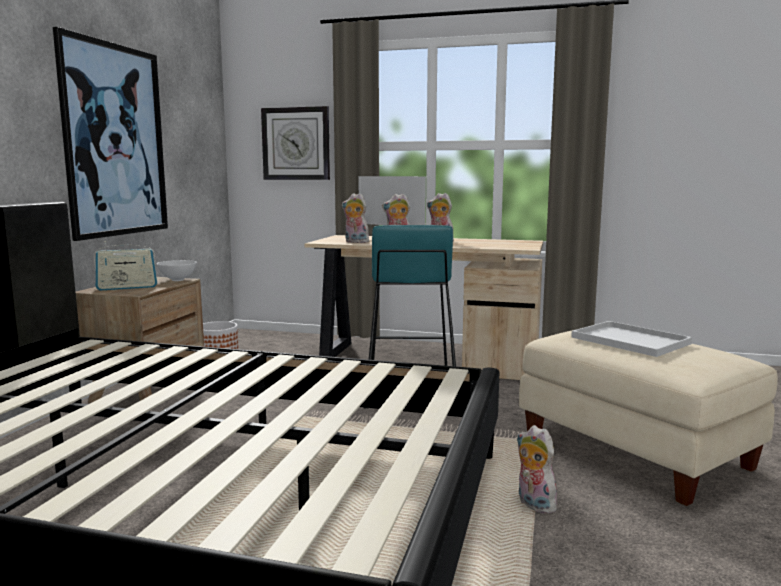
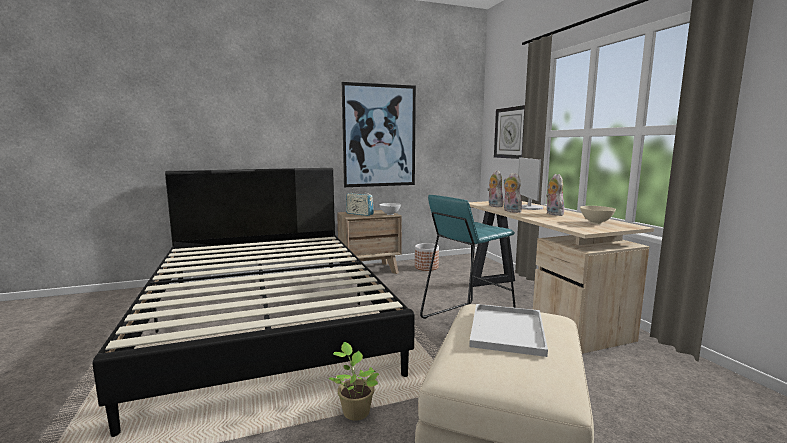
camera: 55 degrees right, 0 degrees up
(501, 242) = (596, 222): none -> beige bowl
(533, 504) = (355, 411): plush toy -> potted plant

